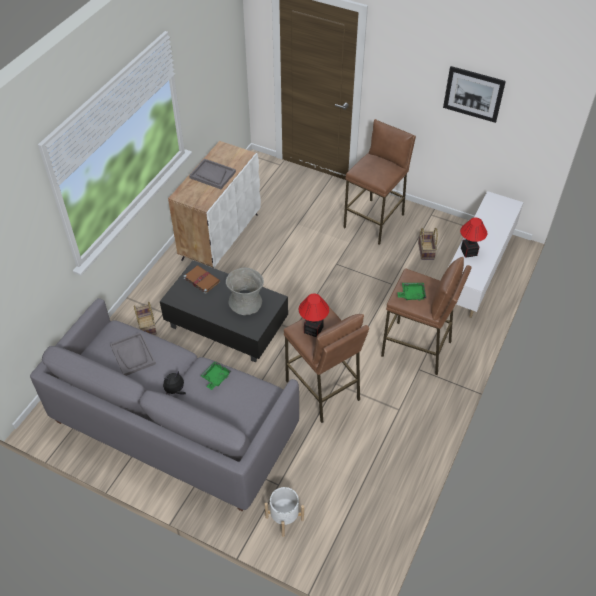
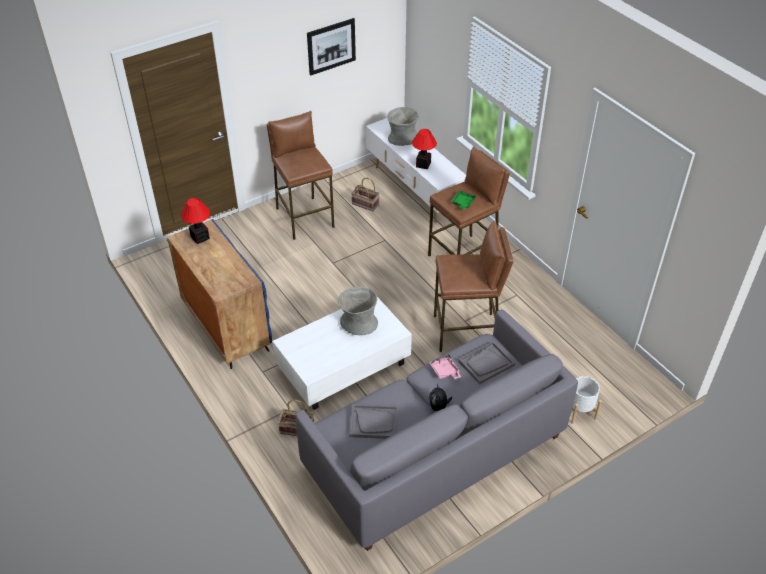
camera: 60 degrees left, 5 degrees down
(201, 280) = (304, 344): brown book -> none
(212, 175) = (213, 259): grey tray -> grey tray (486, 363)
(215, 378) = (445, 371): green tray -> pink tray
(220, 236) = (226, 326): white cabinet -> blue cabinet
(226, 324) = (342, 367): black coffee table -> white coffee table
(313, 330) = (459, 273): table lamp -> table lamp (200, 238)
(492, 222) = (402, 139): none -> grey vase

